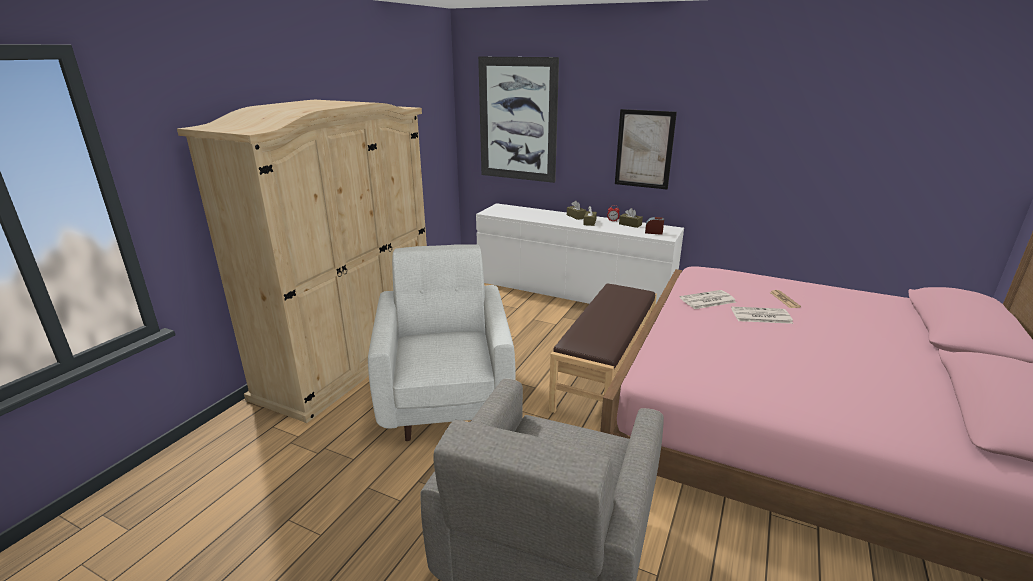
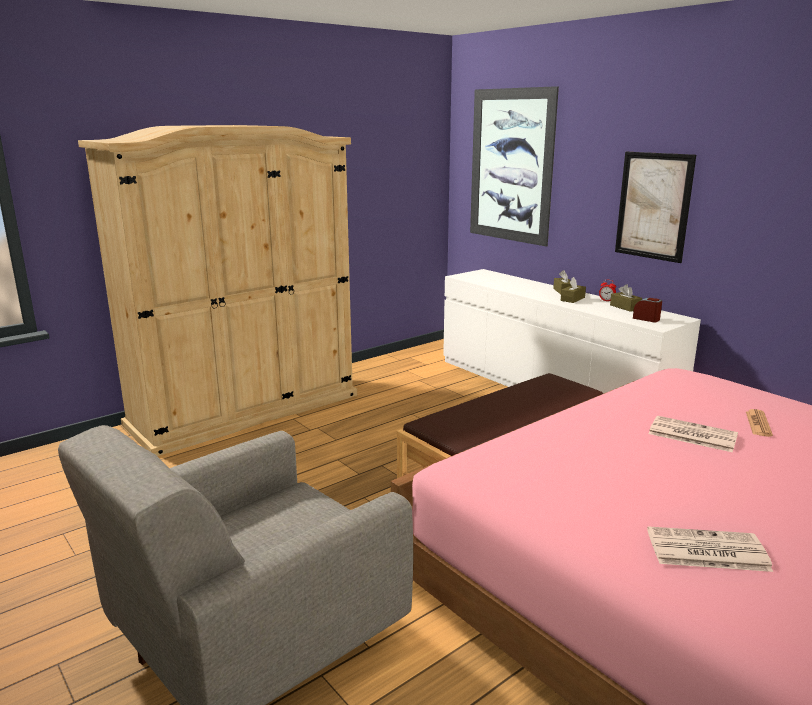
camera: 25 degrees right, 5 degrees down
(447, 397) = (300, 467): white armchair -> none
(707, 300) = (634, 404): newspaper -> newspaper (705, 551)

